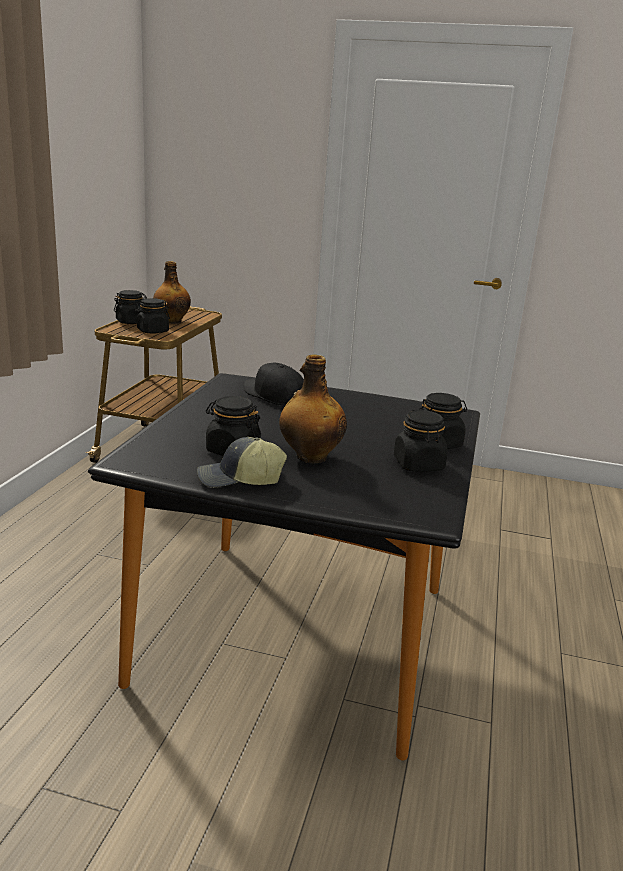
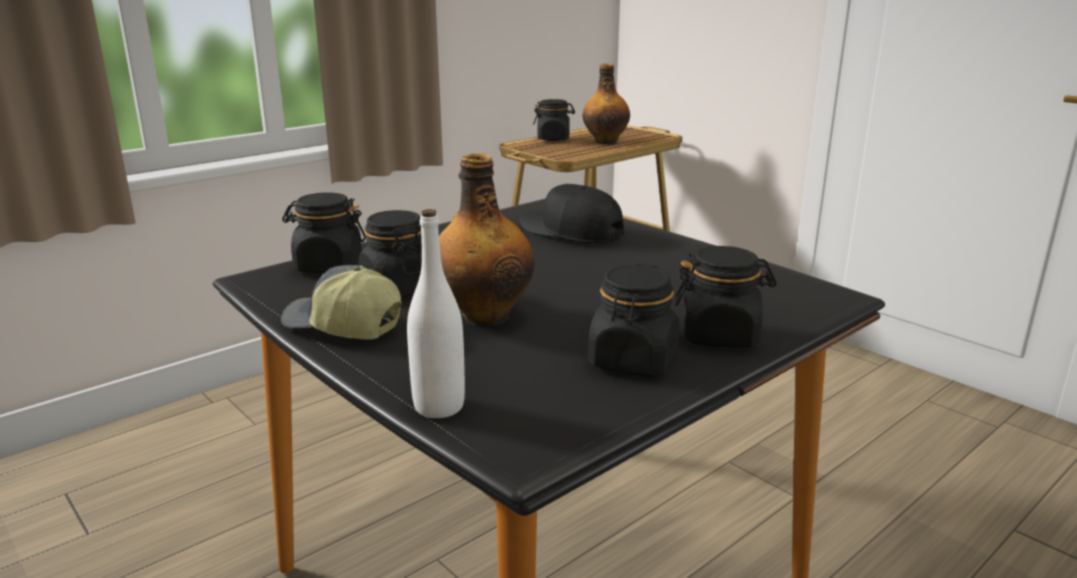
camera: 35 degrees right, 0 degrees up
(152, 331) = (565, 150): black jar -> black jar (328, 266)
(274, 395) = (570, 231): black cap -> black cap turned 45 degrees counterclockwise
(366, 509) = (439, 406): none -> white bottle

